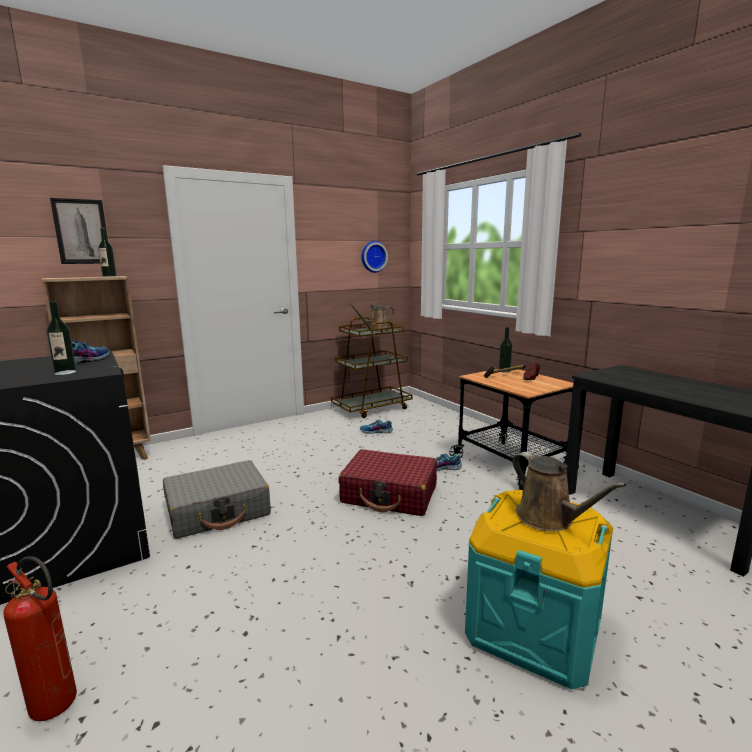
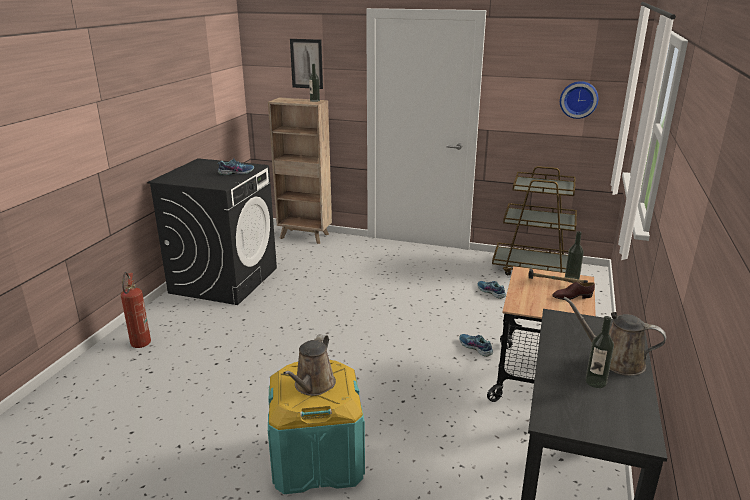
camera: 50 degrees right, 10 degrees up
(65, 372) = (212, 180): bottle -> bottle (595, 382)
(218, 511) = (299, 297): grey suitcase -> none
(376, 330) = (549, 186): brown watering can -> brown watering can (615, 361)
(390, 494) = (400, 343): red suitcase -> none

